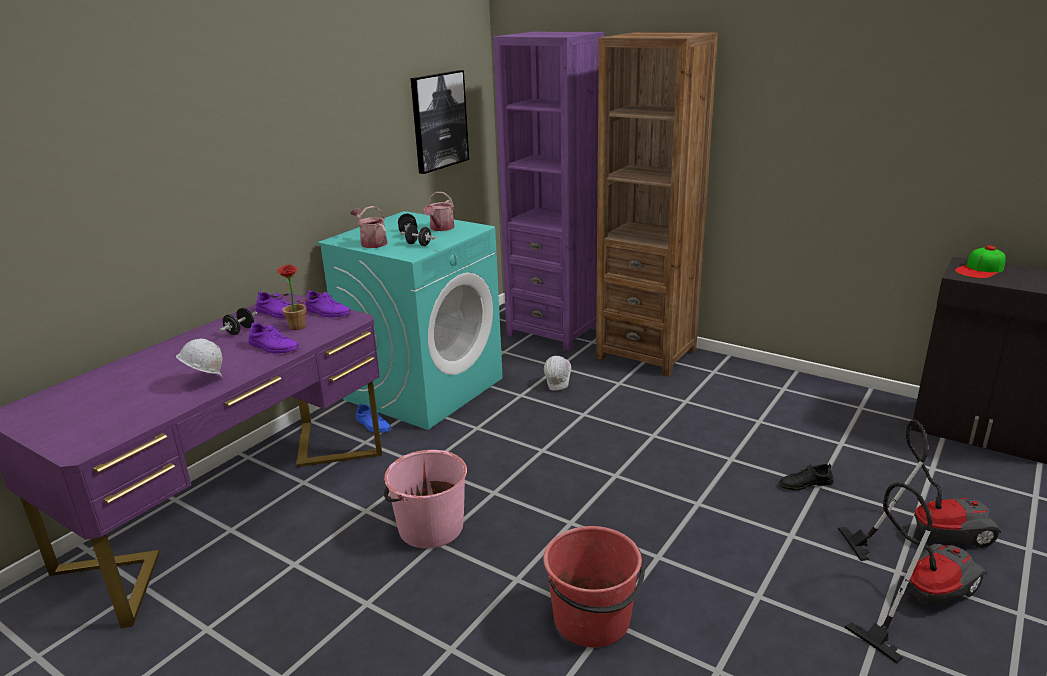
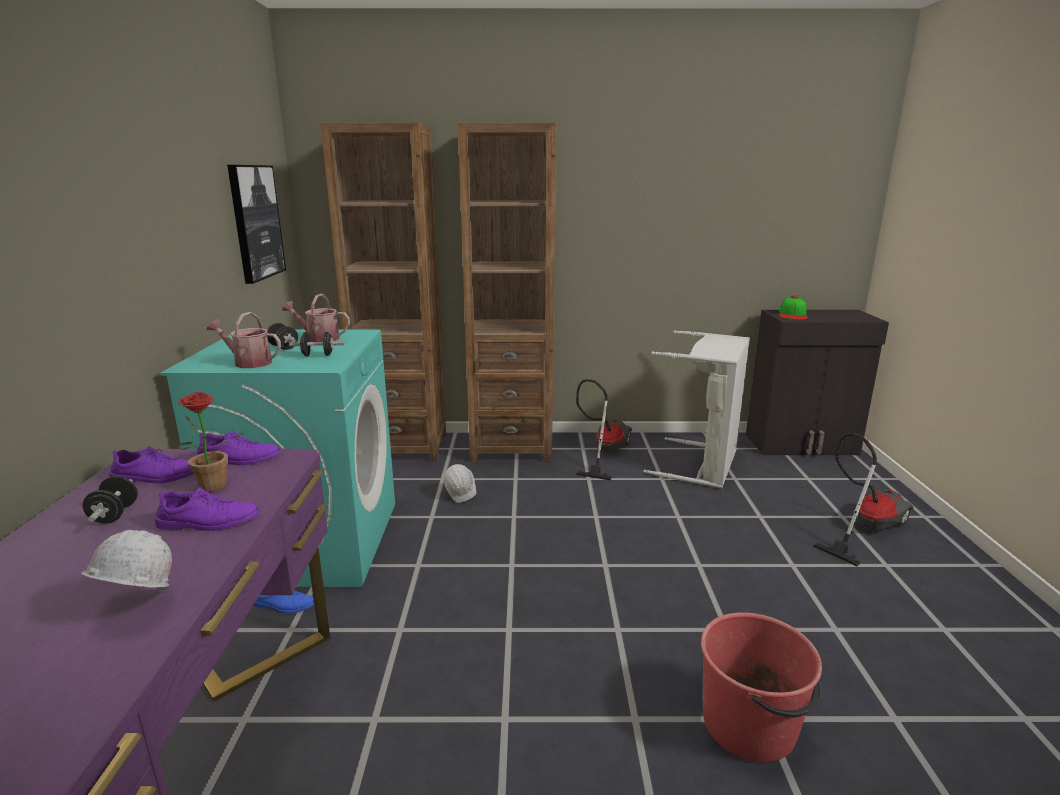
camera: 35 degrees left, 5 degrees down
(430, 528) = (479, 703): pink bucket -> none
(440, 228) = (319, 338): watering can -> watering can turned 120 degrees clockwise
(554, 331) = (403, 447): purple bookcase -> brown bookcase
(805, 483) = (750, 518): black shoe -> none
(823, 420) = (703, 465): none -> grey laundry basket
(918, 598) = (921, 580): vacuum cleaner -> vacuum cleaner (604, 453)

